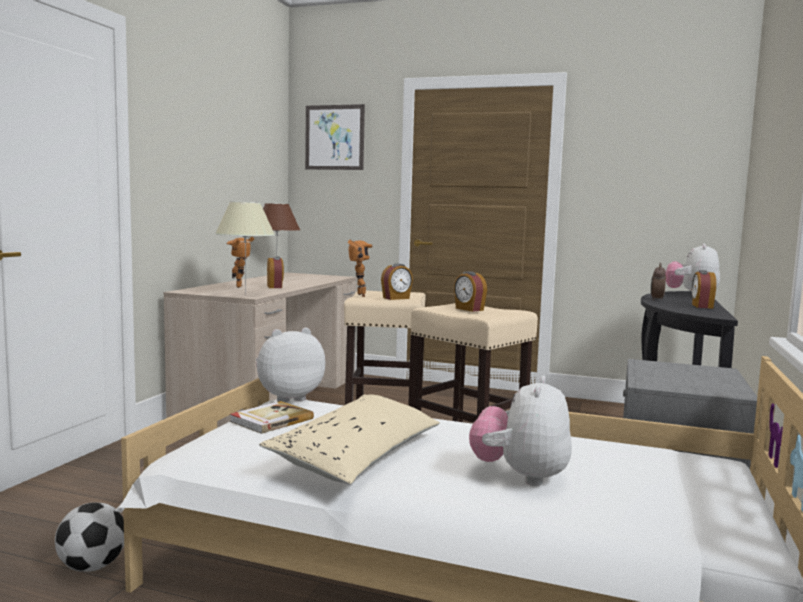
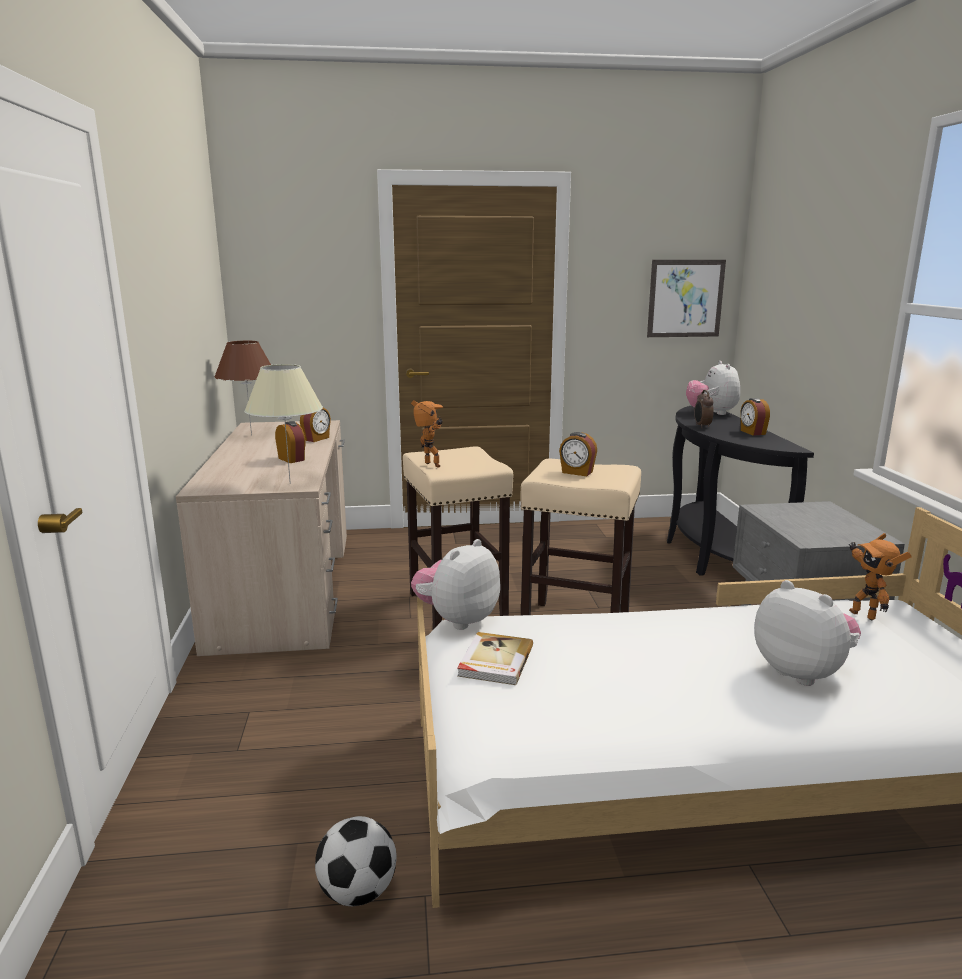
camera: 25 degrees left, 10 degrees up
(242, 287) = (253, 466): toy robot -> toy robot (864, 614)
(334, 137) = (287, 244): picture -> picture (685, 298)
(357, 455) = (645, 688): beige pillow -> none
(396, 298) = (477, 464): alarm clock -> alarm clock (316, 439)
(520, 476) = (802, 672): plush toy -> plush toy turned 150 degrees clockwise

